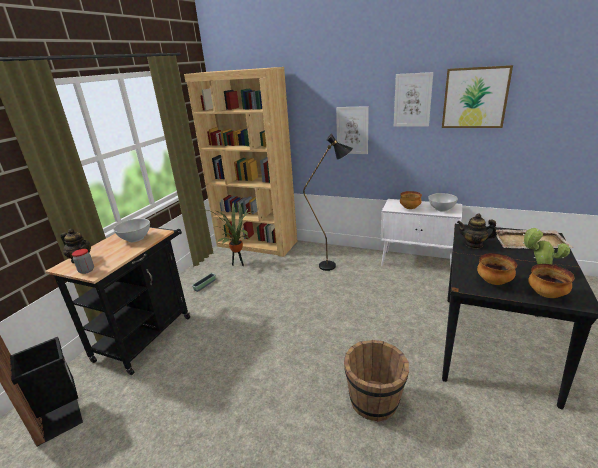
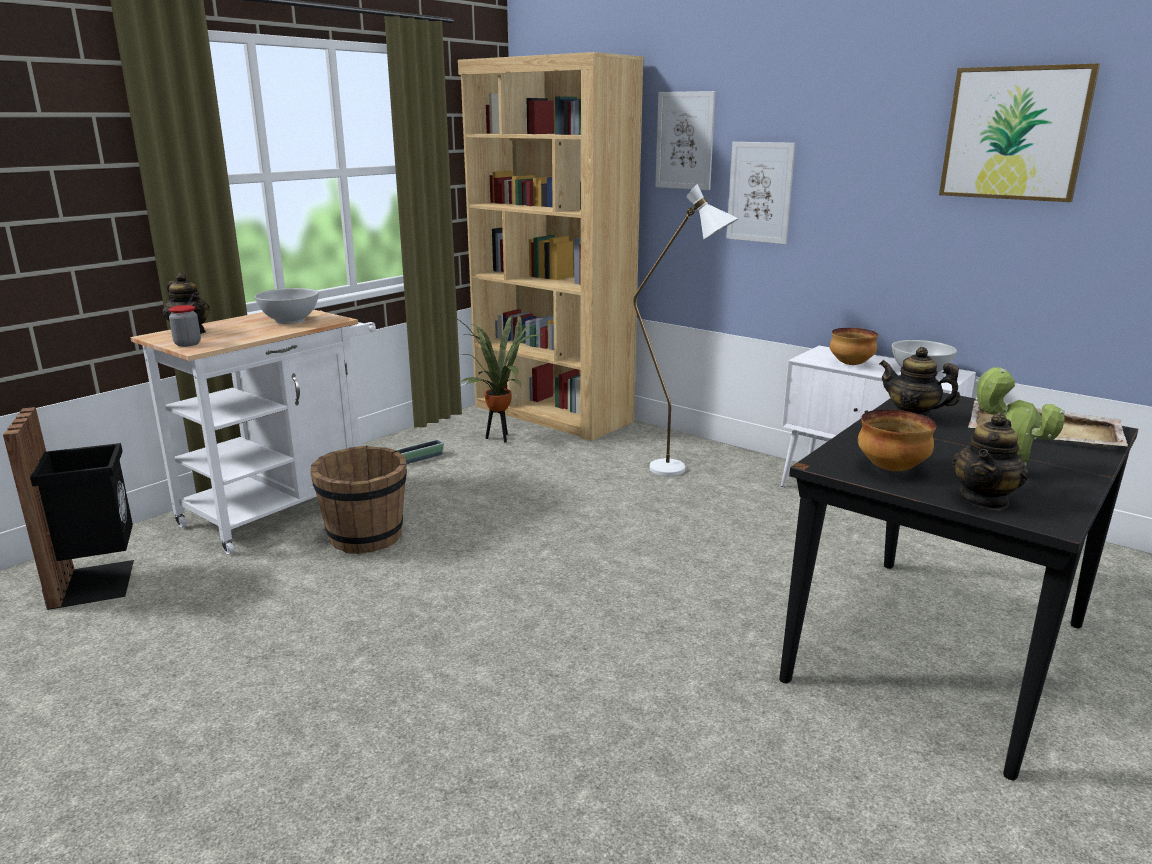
camera: 15 degrees right, 5 degrees down
(148, 334) = (285, 507): black cart -> white cart
(333, 266) = (680, 471): black floor lamp -> white floor lamp
(374, 401) = (620, 679): brown bucket -> brown bucket (366, 537)
(412, 100) = (884, 133): picture -> picture (685, 141)
(546, 294) = (984, 500): bowl -> teapot

